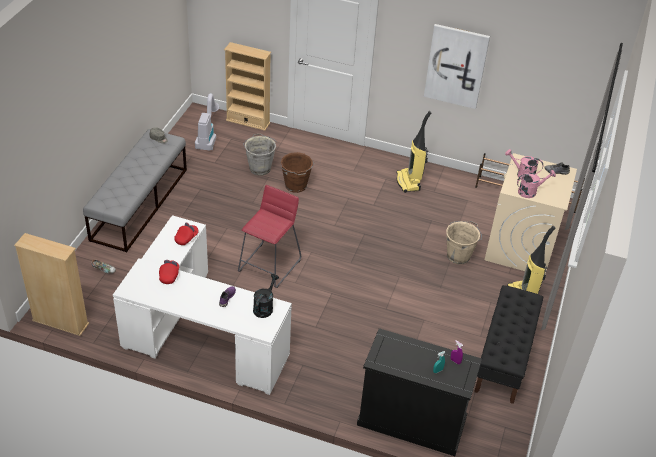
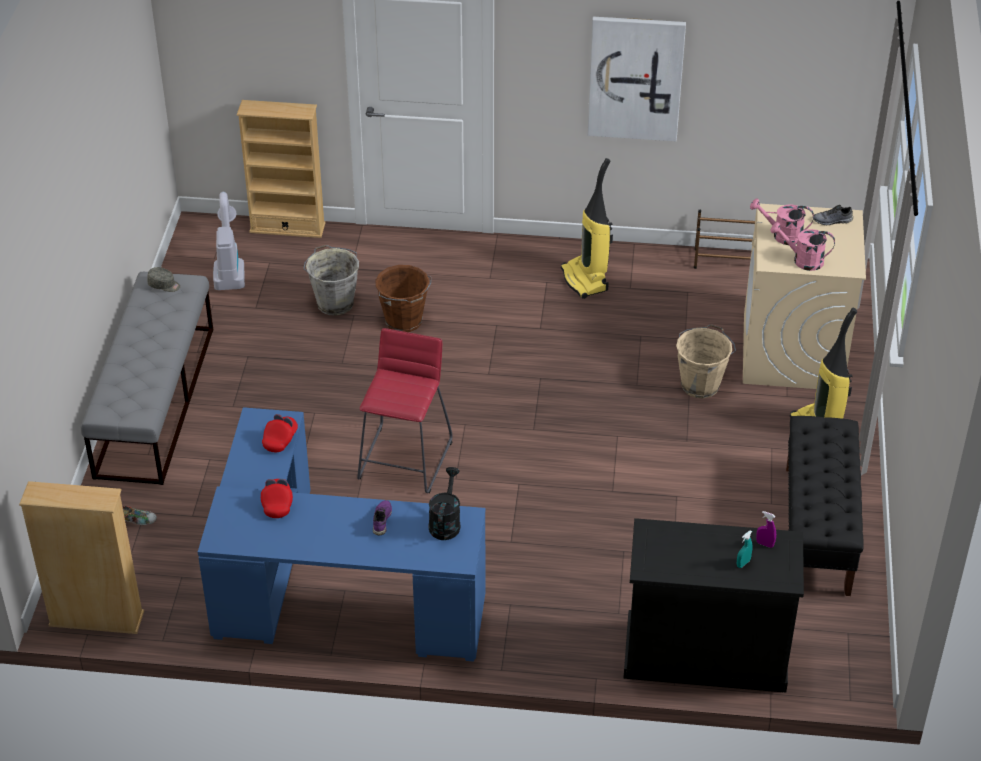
camera: 10 degrees left, 0 degrees up
(197, 336) = (327, 595): white desk -> blue desk
(530, 191) = (802, 260): pink watering can -> pink watering can turned 135 degrees counterclockwise

